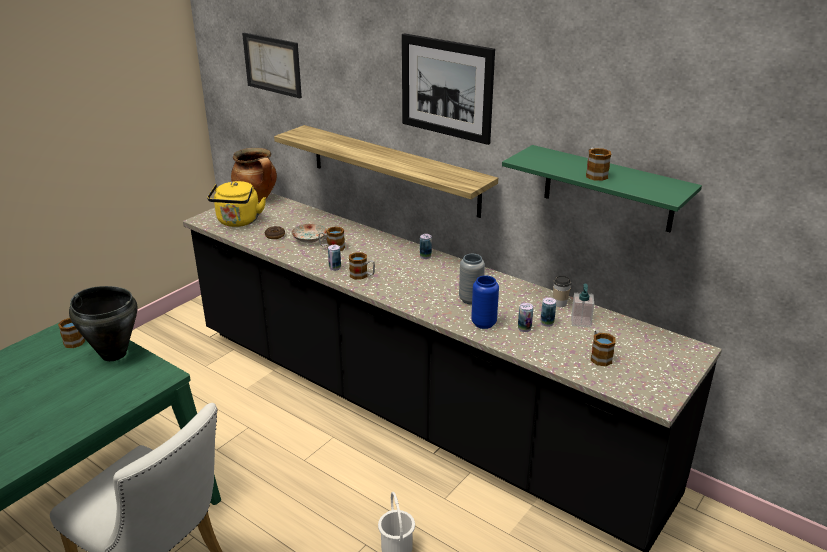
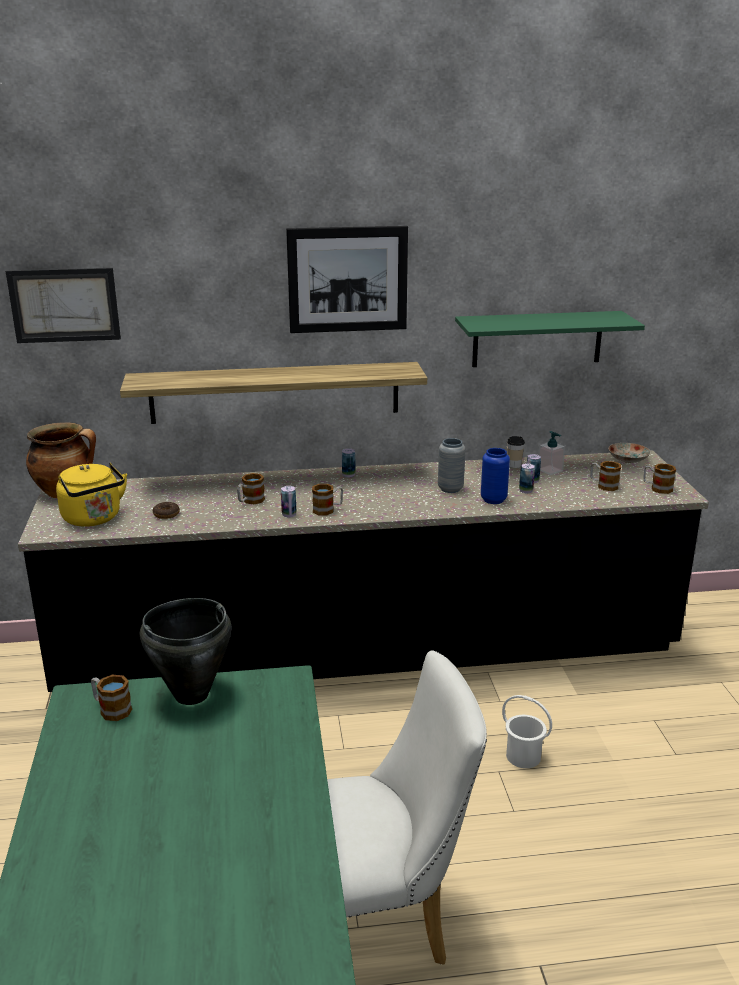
camera: 45 degrees left, 5 degrees down
(309, 239) = (210, 503): plate -> plate (627, 459)
(594, 174) = (550, 322): mug -> mug (657, 488)

